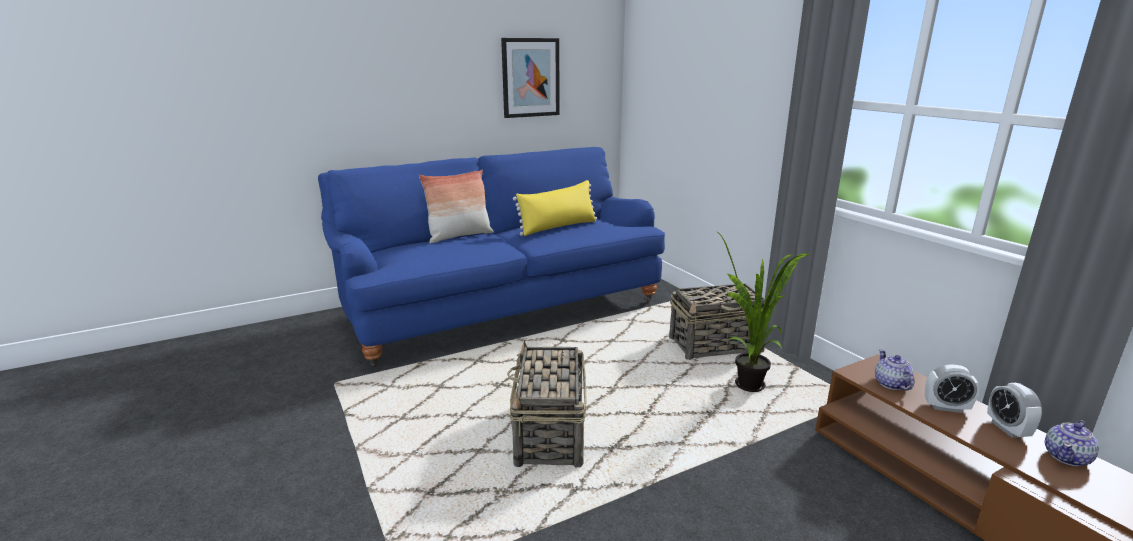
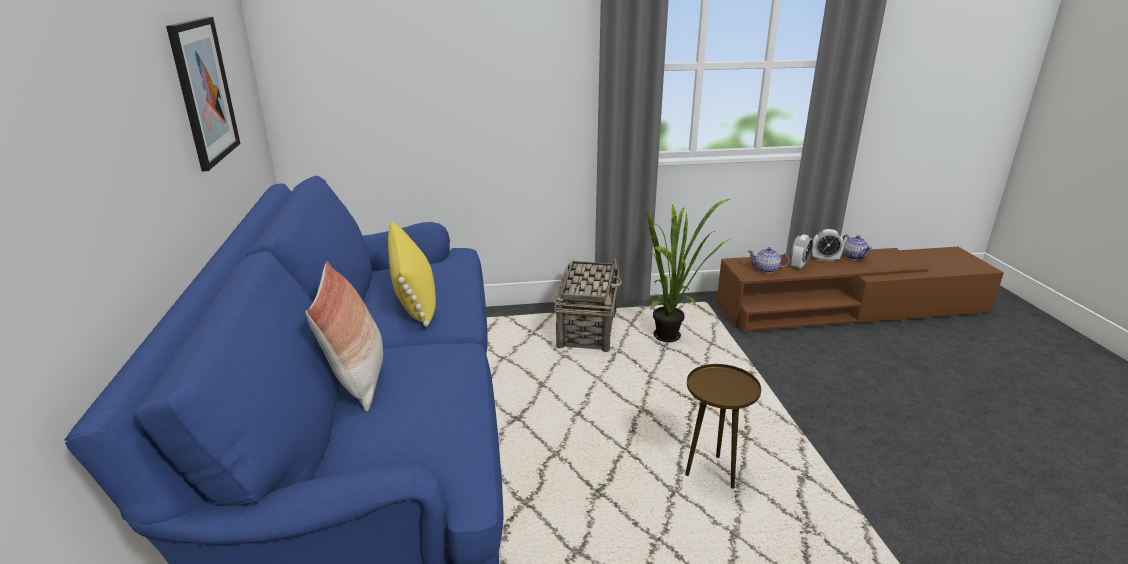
camera: 70 degrees left, 5 degrees up
(549, 434) = (712, 473): basket -> brown side table

